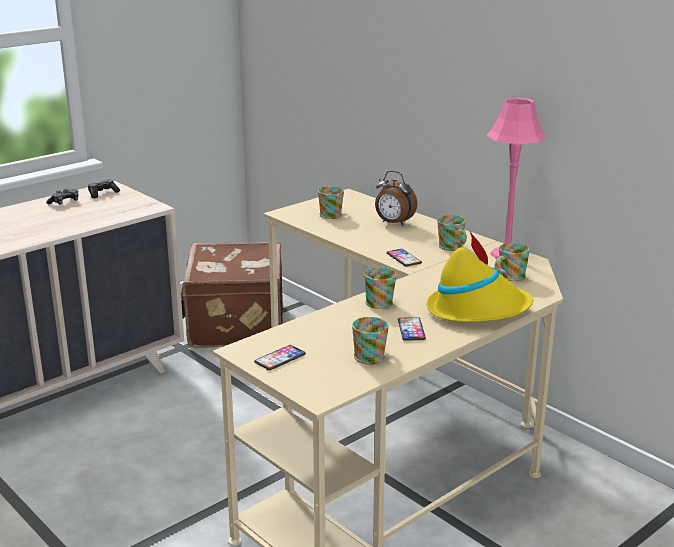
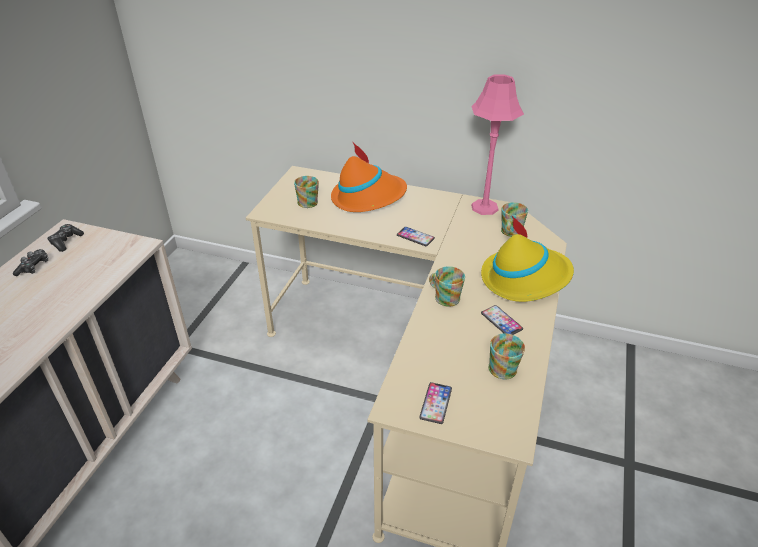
camera: 30 degrees left, 15 degrees up
(234, 325) = (205, 305): brown suitcase -> none
(393, 223) = (368, 197): alarm clock -> orange hat
(452, 247) = (439, 212): mug -> none

